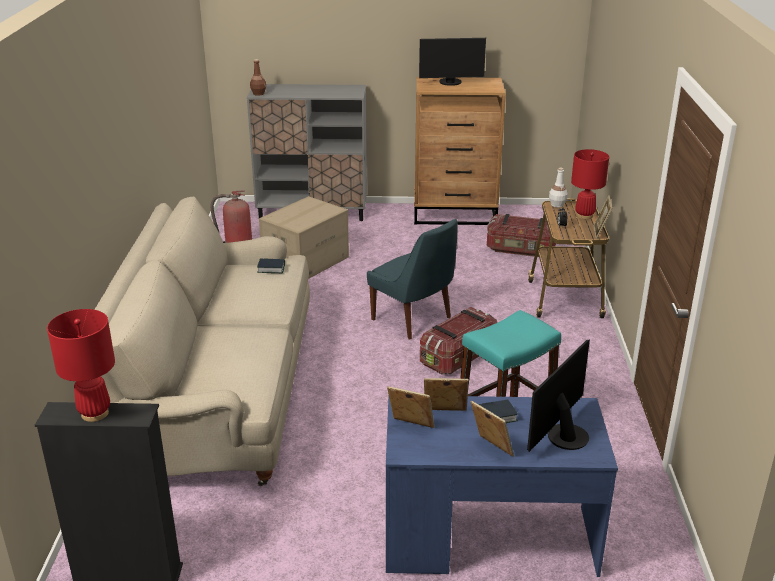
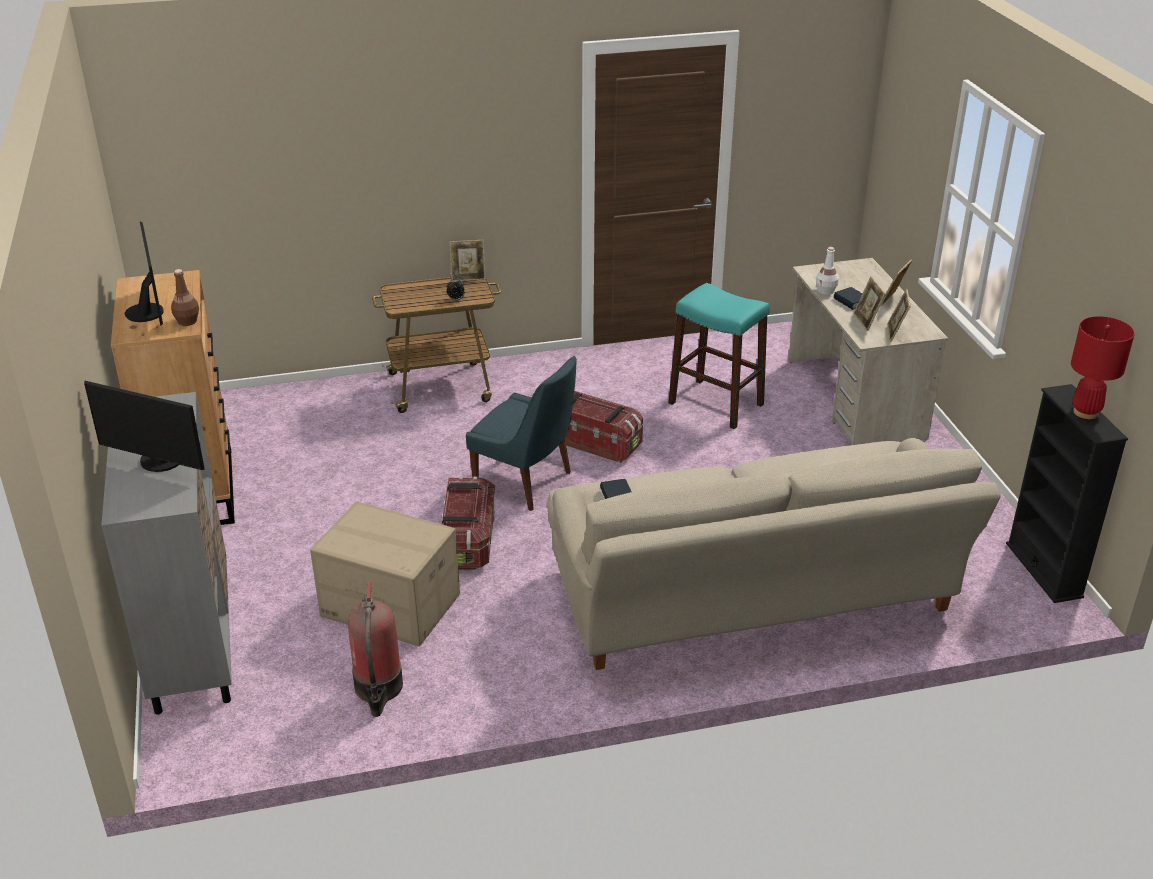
camera: 105 degrees left, 5 degrees up
(258, 93) = (174, 502): brown bottle -> brown bottle (187, 321)
(413, 320) = (526, 482): blue chair -> blue chair turned 90 degrees clockwise
(488, 539) = (854, 399): blue desk -> beige desk
(520, 250) = (311, 425): storage box -> storage box (468, 541)
(557, 205) = (398, 304): white bottle -> white bottle (826, 291)
(563, 435) = (852, 276): monitor -> monitor (159, 462)
(584, 215) = (422, 288): red table lamp -> none

